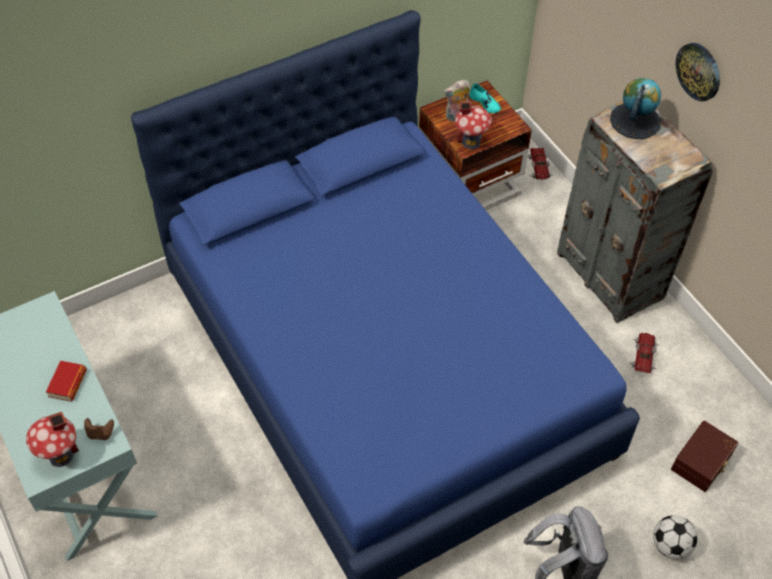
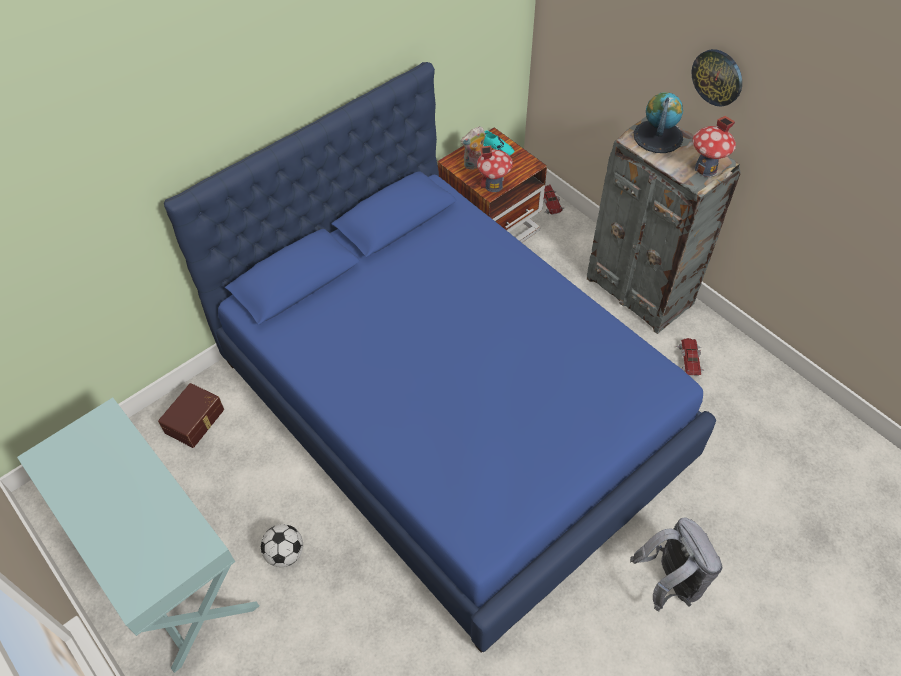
camera: 10 degrees left, 0 degrees up
(61, 455) = (153, 571): toy house -> toy house (706, 168)
(67, 383) = (145, 492): book -> none
(100, 433) = (191, 538): brown game controller -> none
(670, 545) = (762, 536): football -> football (285, 553)
(702, 462) = (770, 450): brown storage box -> brown storage box (196, 421)

